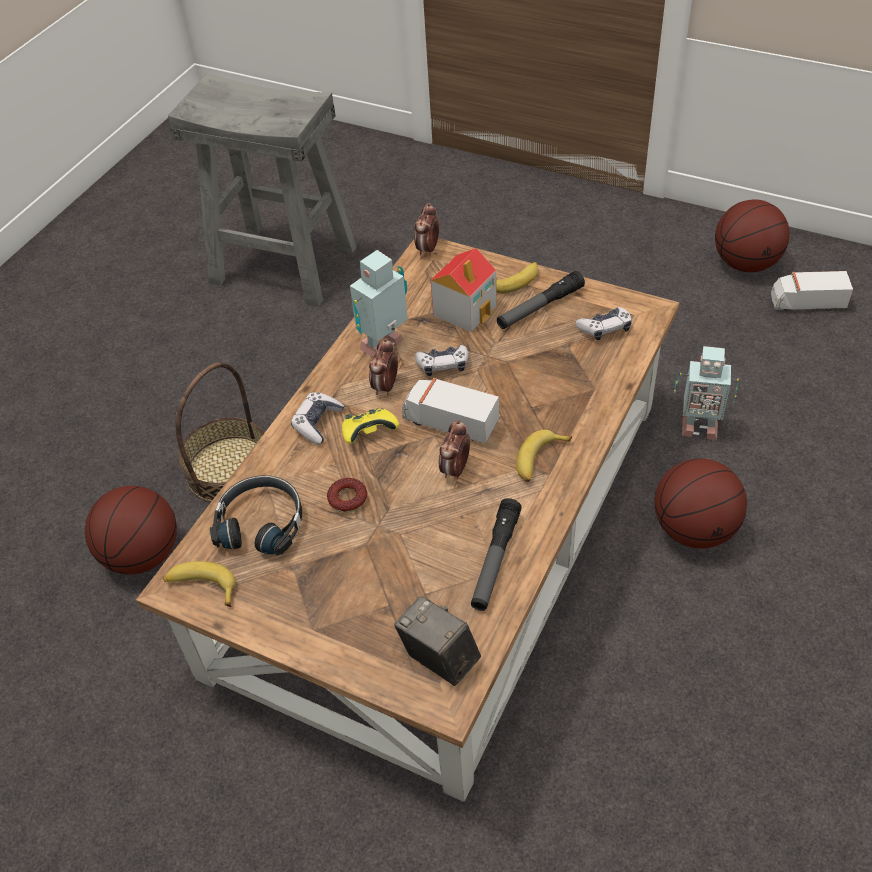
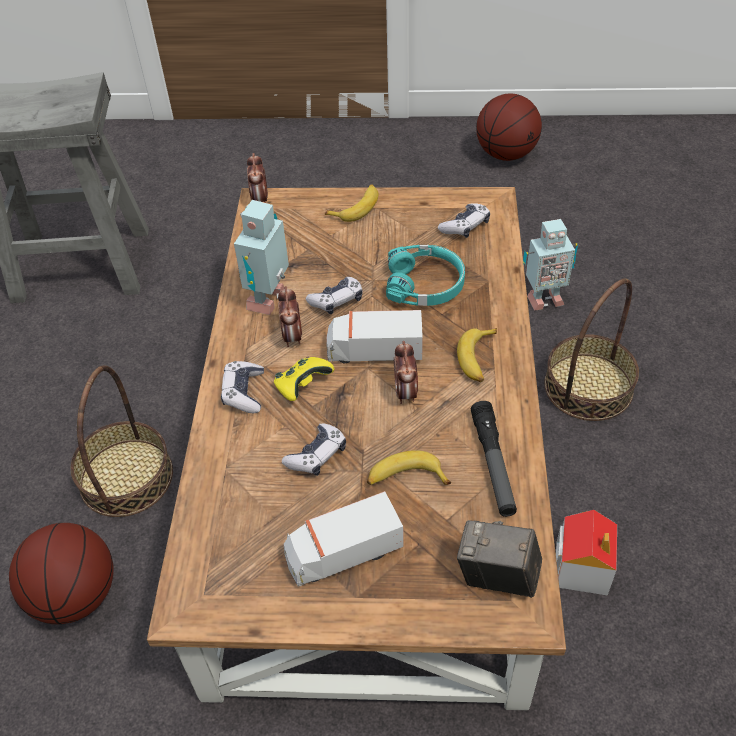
camera: 25 degrees left, 0 degrees up
(201, 587) = (213, 598): banana -> banana (405, 478)
(261, 522) = (241, 509): black headphones -> none
(347, 499) = (317, 455): donut -> game controller
(465, 309) = (328, 245): toy house -> toy house (582, 567)
(533, 374) = (425, 284): none -> turquoise headphones
(540, 307) = (396, 224): flashlight -> none
(694, 529) = (588, 387): basketball -> basket
(806, 303) = (572, 173): toy truck -> toy truck (342, 553)

